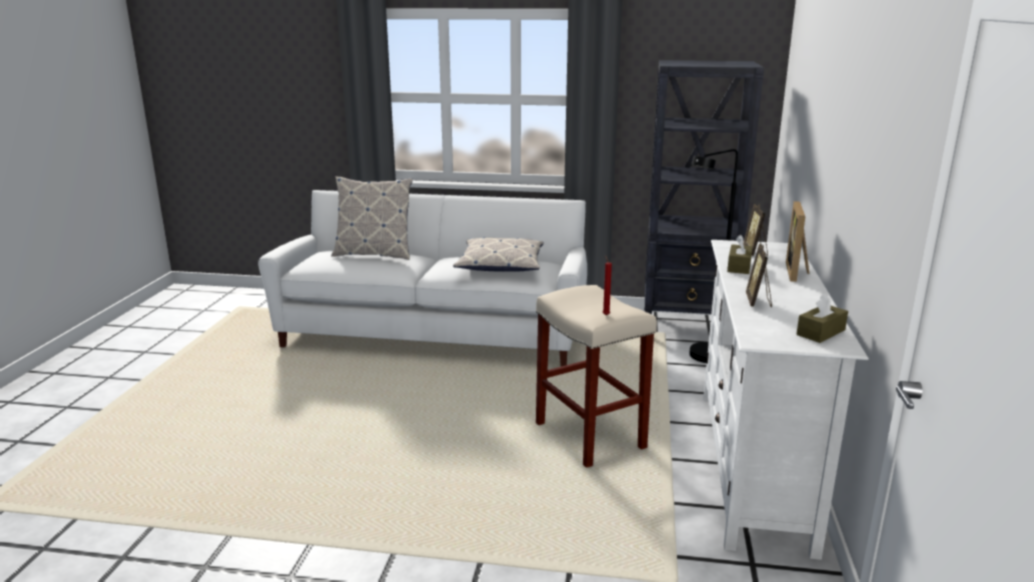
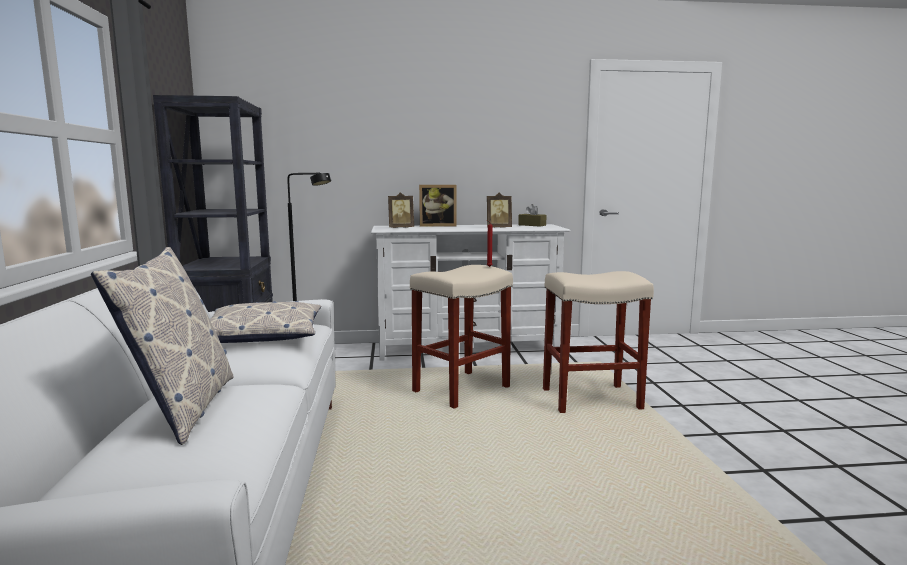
camera: 105 degrees left, 10 degrees down
(525, 522) = (592, 399): none -> beige stool
(739, 267) = (436, 229): brown tissue box -> none

